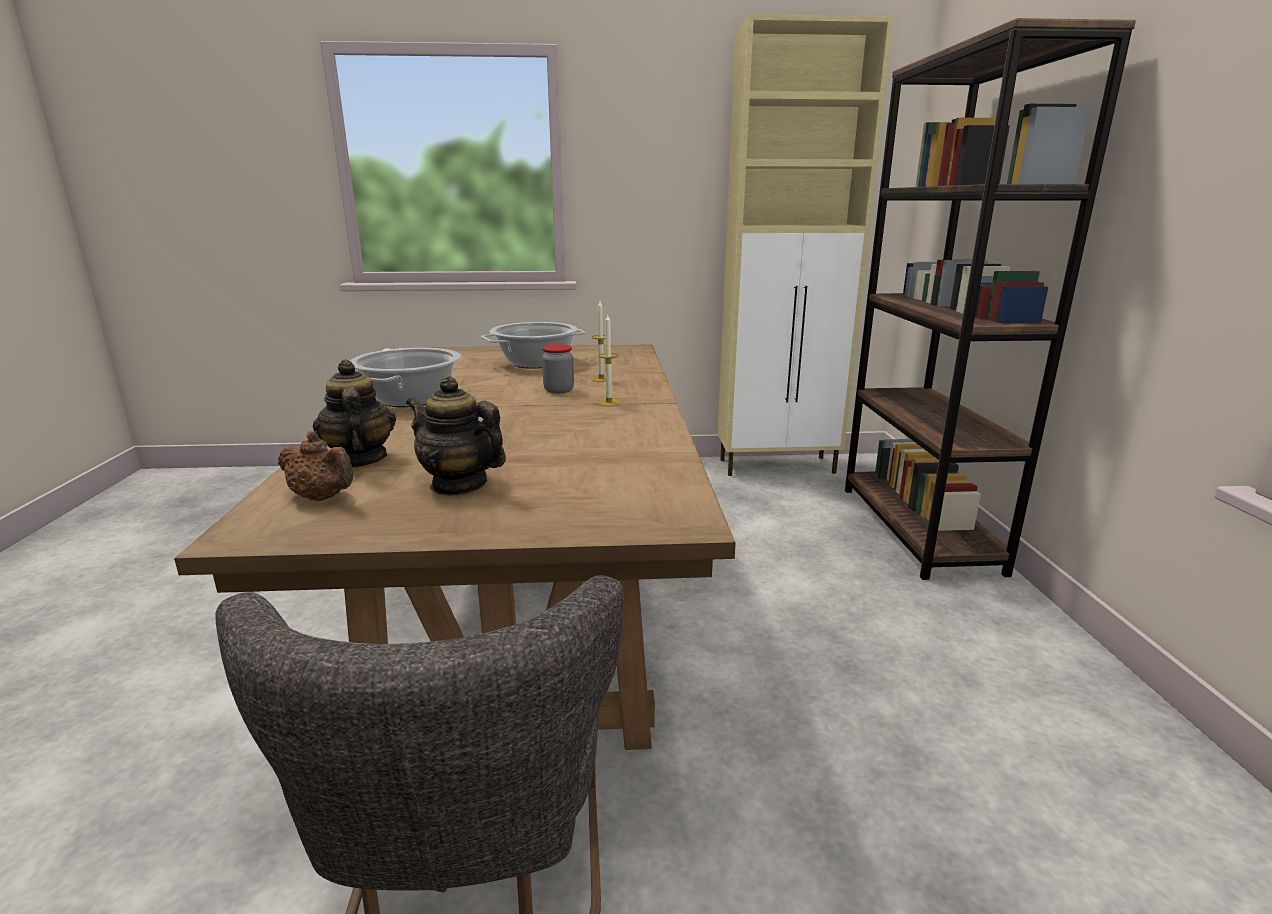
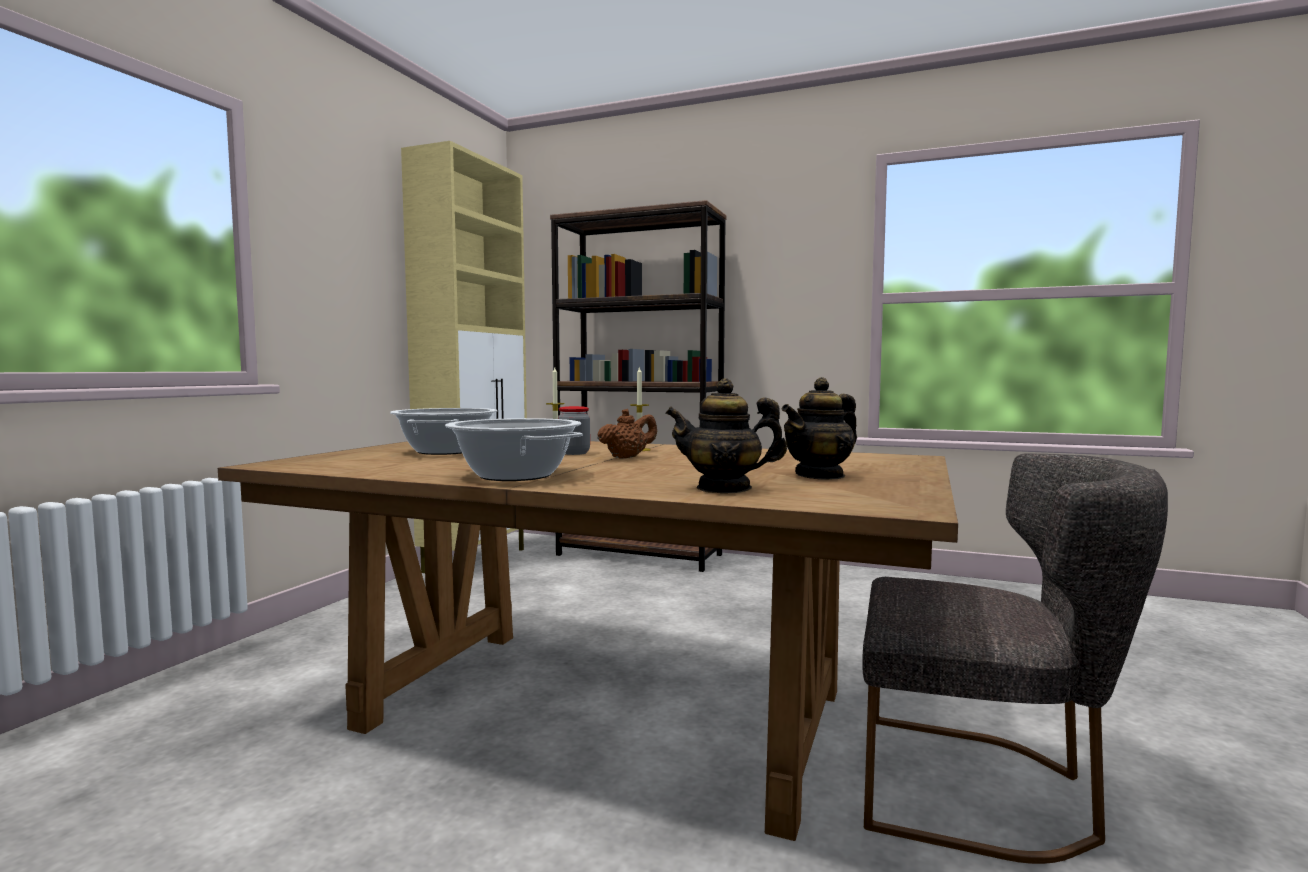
camera: 65 degrees left, 15 degrees down
(322, 498) = (828, 496): brown teapot -> brown teapot (627, 457)

